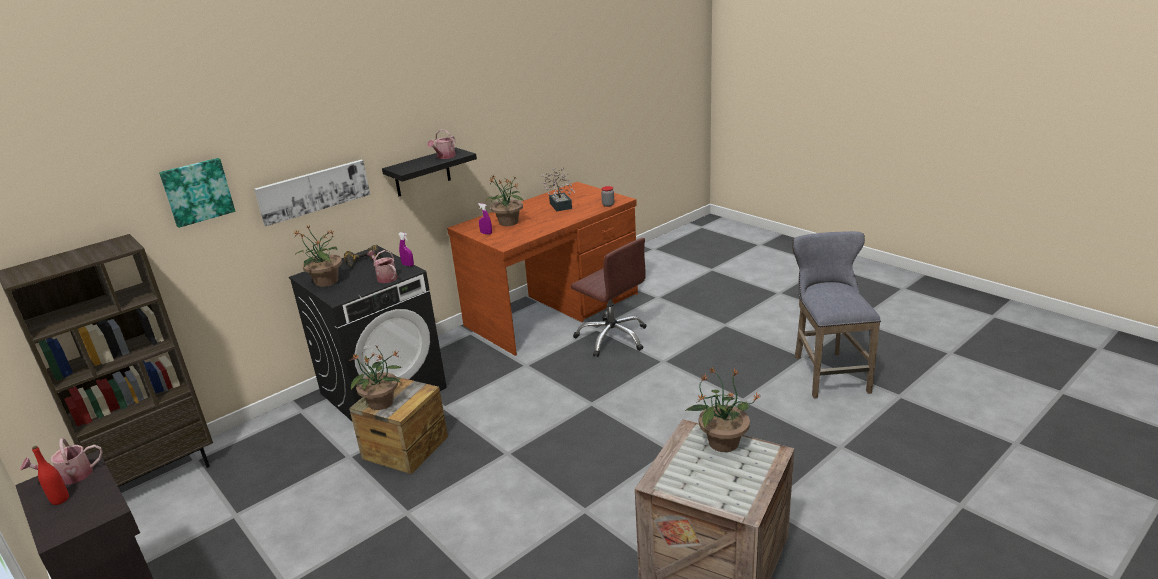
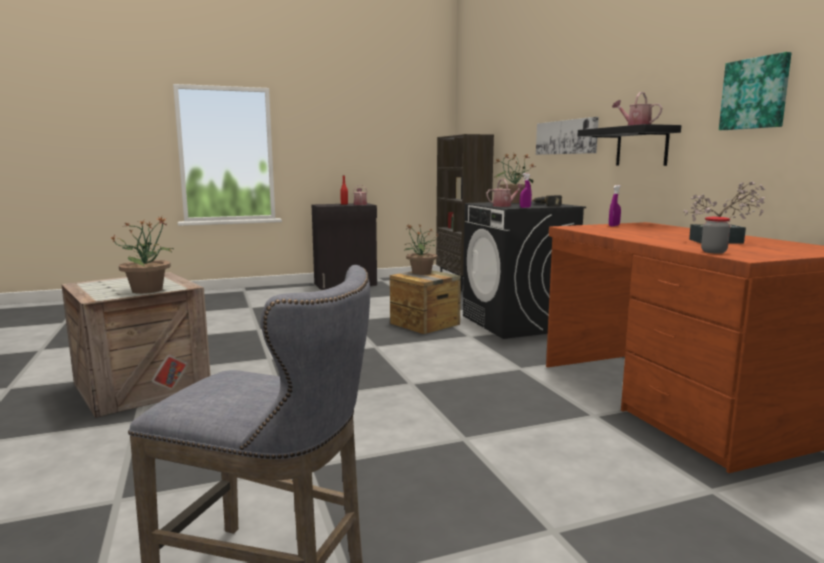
camera: 110 degrees right, 15 degrees down
(197, 191) = (520, 117): picture -> picture (755, 93)
(508, 223) = (648, 230): potted plant -> none
(612, 337) = (559, 420): brown office chair -> none

